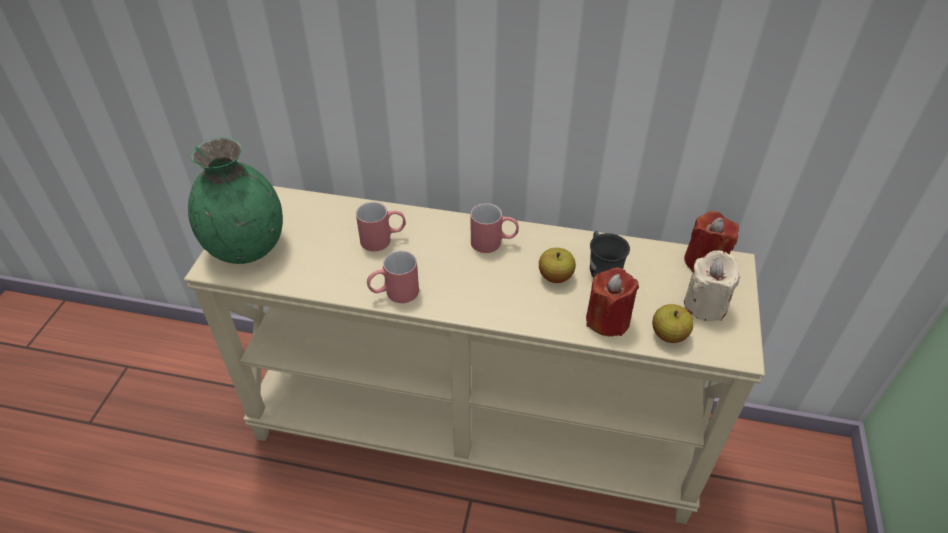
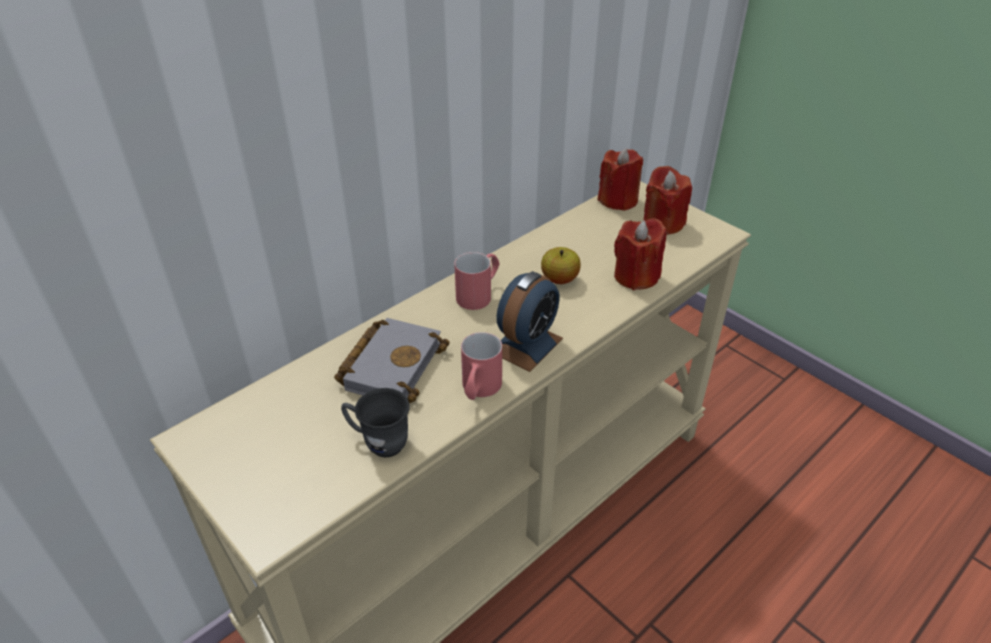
camera: 55 degrees left, 5 degrees down
(247, 247) = (272, 486): green vase -> none
(383, 239) = (391, 364): red mug -> grey book
(462, 295) = (526, 345): none -> alarm clock
(601, 270) = (577, 252): grey mug -> grey mug (378, 442)
(669, 335) = (678, 255): apple -> none
(705, 305) = (663, 223): beige candle -> red candle

